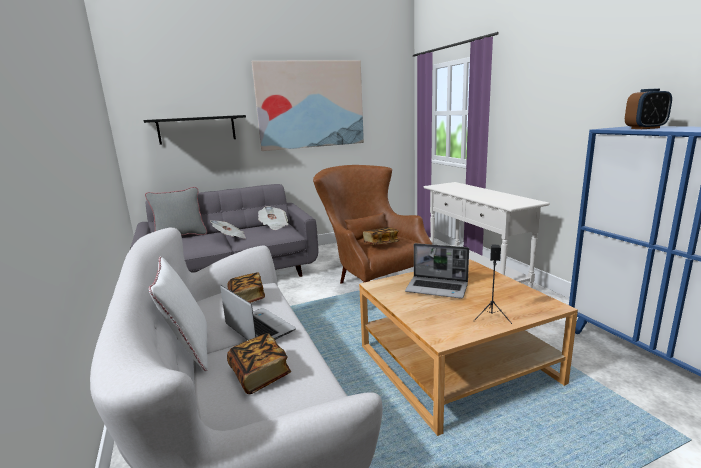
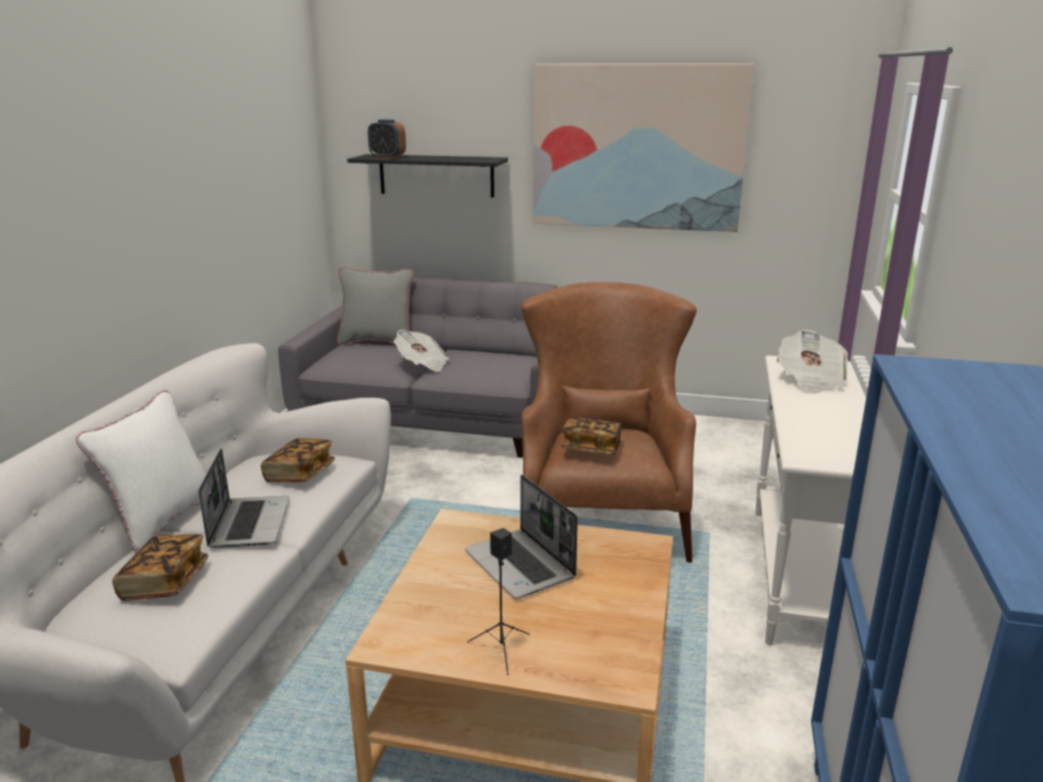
camera: 35 degrees right, 5 degrees up
(274, 226) = (507, 359): newspaper -> newspaper (810, 381)
(645, 128) = (958, 390): alarm clock -> alarm clock (387, 157)

